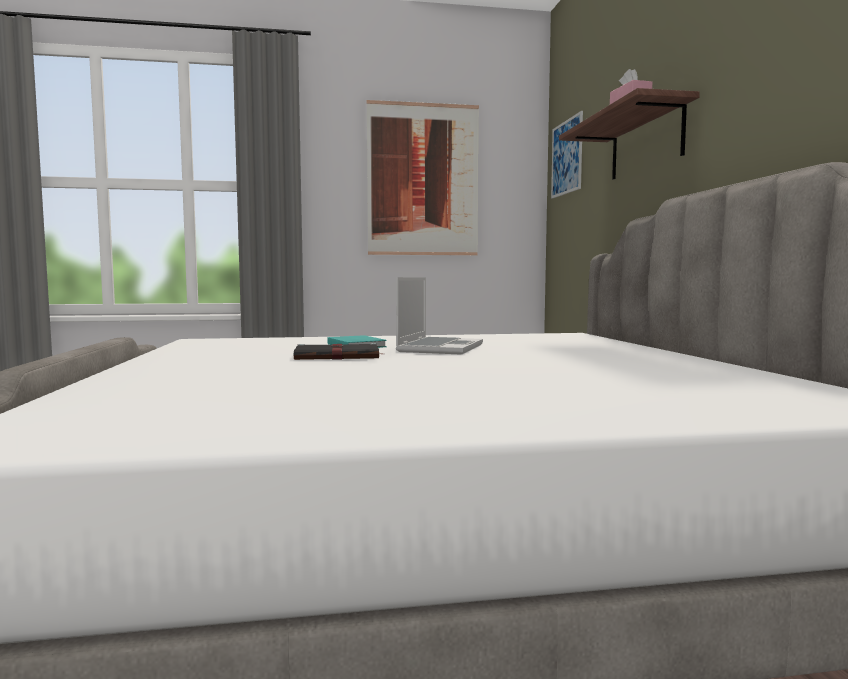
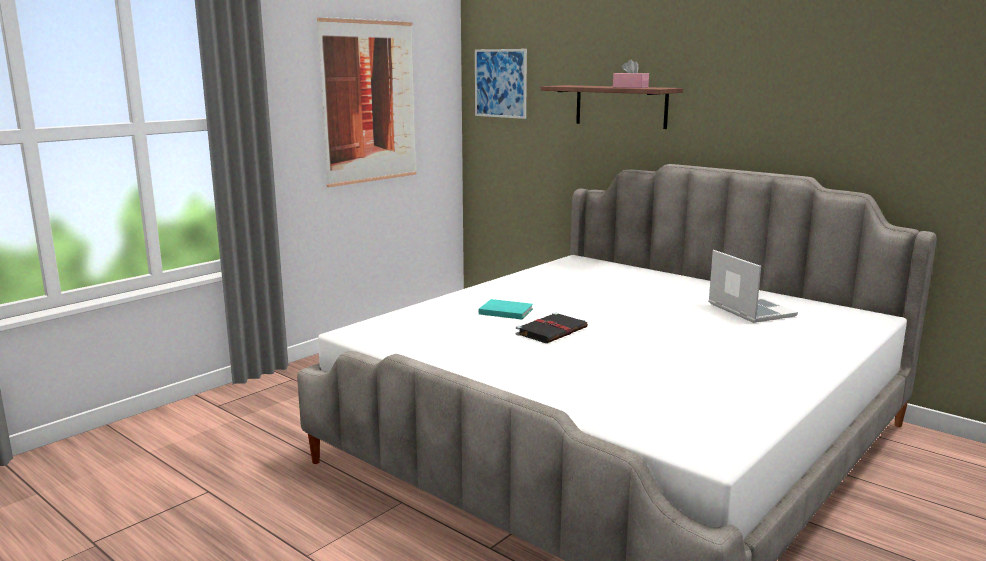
camera: 40 degrees left, 10 degrees up
(439, 348) = (569, 302): laptop -> laptop (749, 310)

